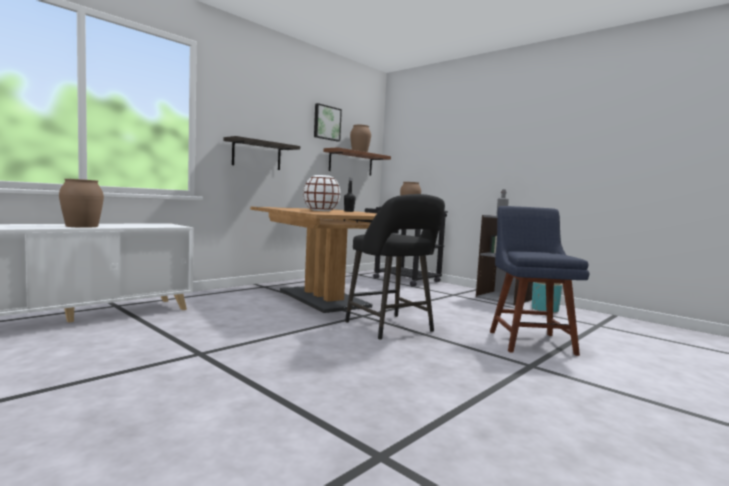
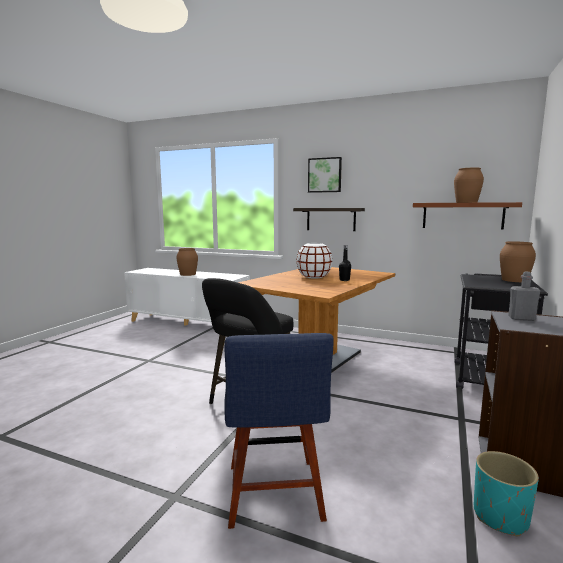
camera: 70 degrees right, 5 degrees up
(326, 123) = (419, 174): picture -> picture (325, 175)
(529, 341) = (274, 496): blue chair -> blue chair turned 105 degrees clockwise

